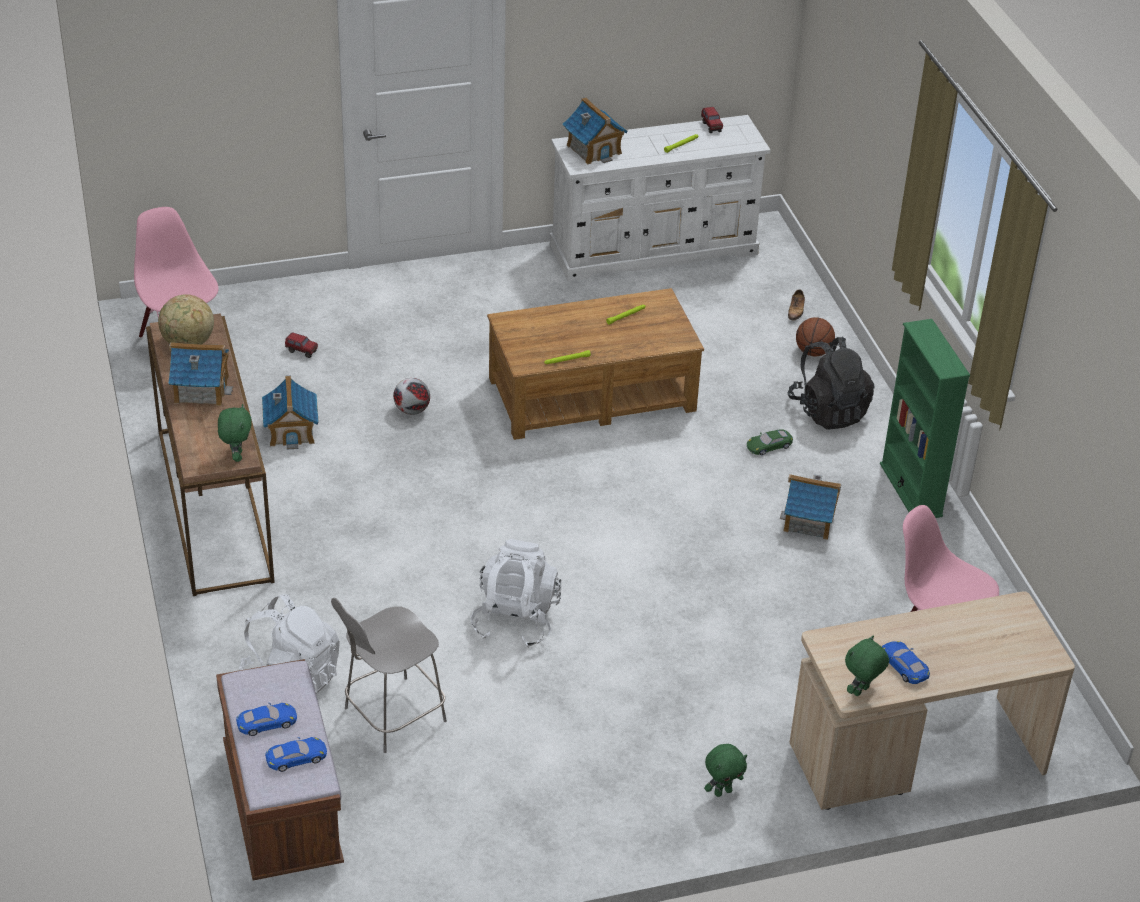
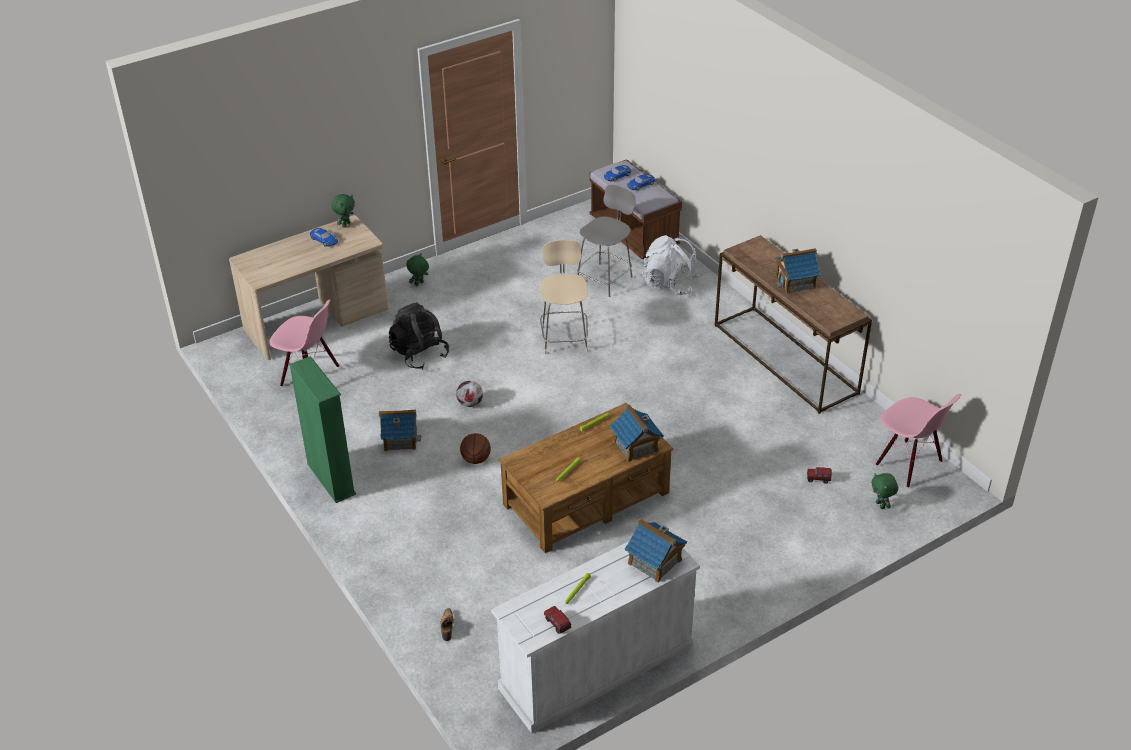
camera: 165 degrees right, 0 degrees up
(188, 343) = (830, 307): globe -> none
(236, 456) = (741, 251): green plush toy -> green plush toy (881, 505)
(291, 431) = (777, 417): toy house -> toy house (635, 446)
(411, 411) = (707, 452): football -> football (470, 403)
(516, 620) = (564, 337): white backpack -> beige chair
(769, 445) = (440, 489): green toy car -> none
(813, 352) = (423, 584): basketball -> basketball (476, 459)
(828, 411) = (401, 530): black backpack -> black backpack (419, 354)

